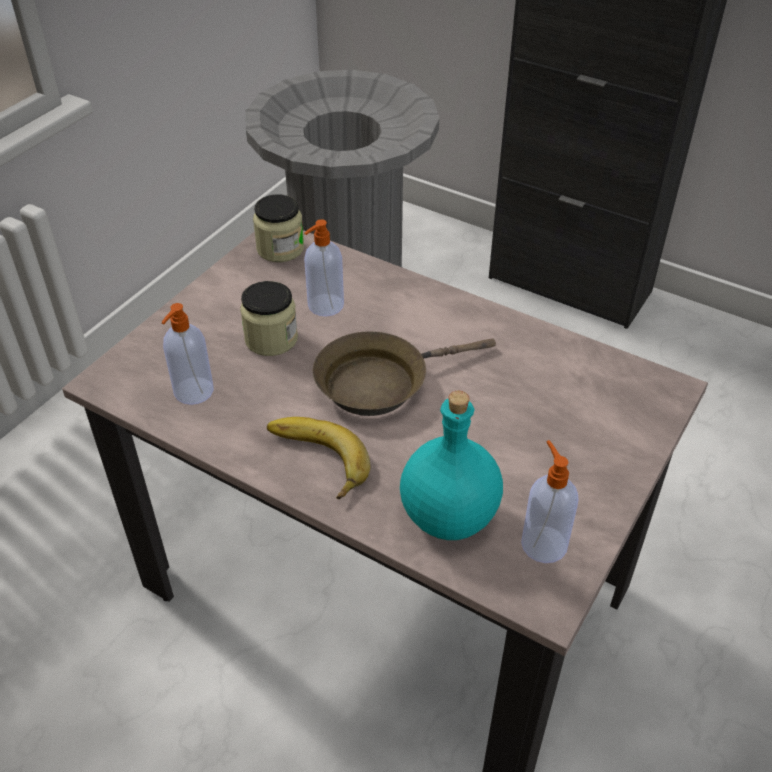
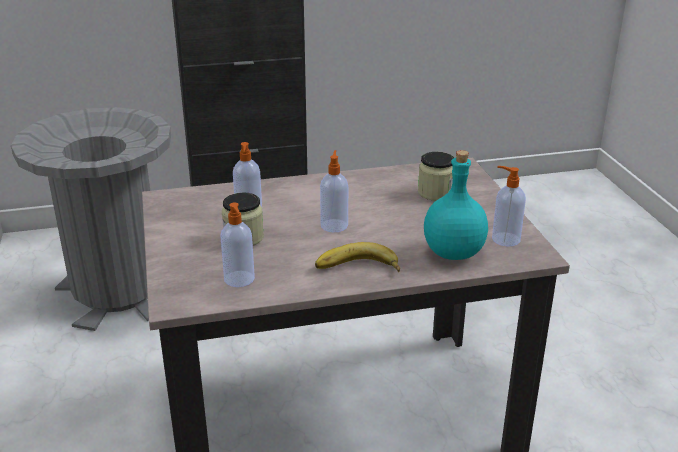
camera: 45 degrees left, 15 degrees down
(280, 249) = (175, 201): jar -> jar (435, 193)
(380, 382) = (334, 225): brown frying pan -> soap dispenser

